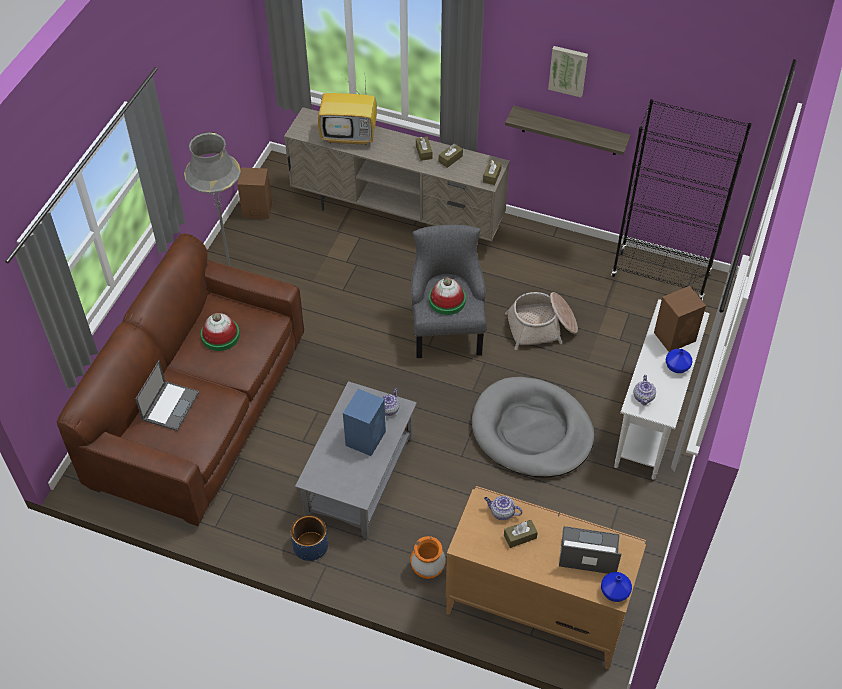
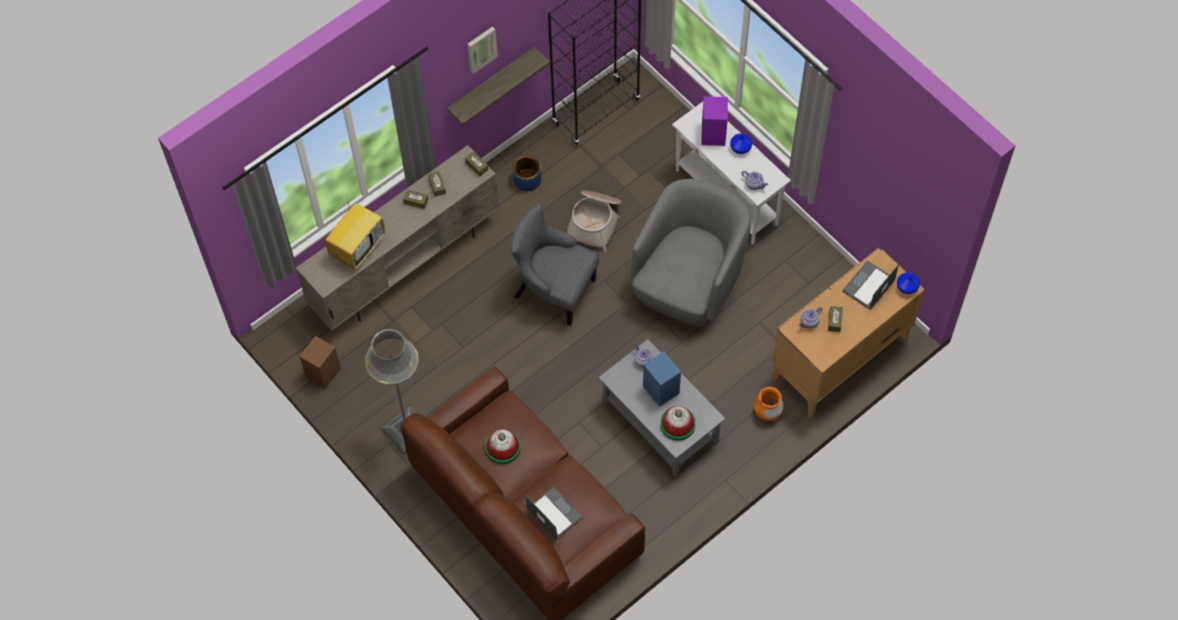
camera: 60 degrees left, 10 degrees up
(311, 545) = (702, 483): blue planter -> blue planter (527, 179)
(447, 300) = (563, 268): hat -> hat (677, 424)
(532, 431) = (688, 281): grey dog bed -> grey armchair
(675, 336) = (713, 133): brown speaker -> purple speaker

